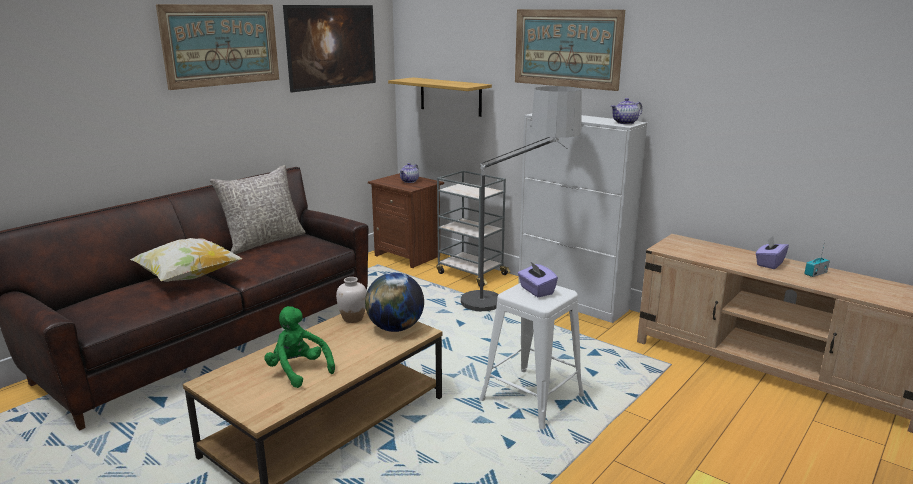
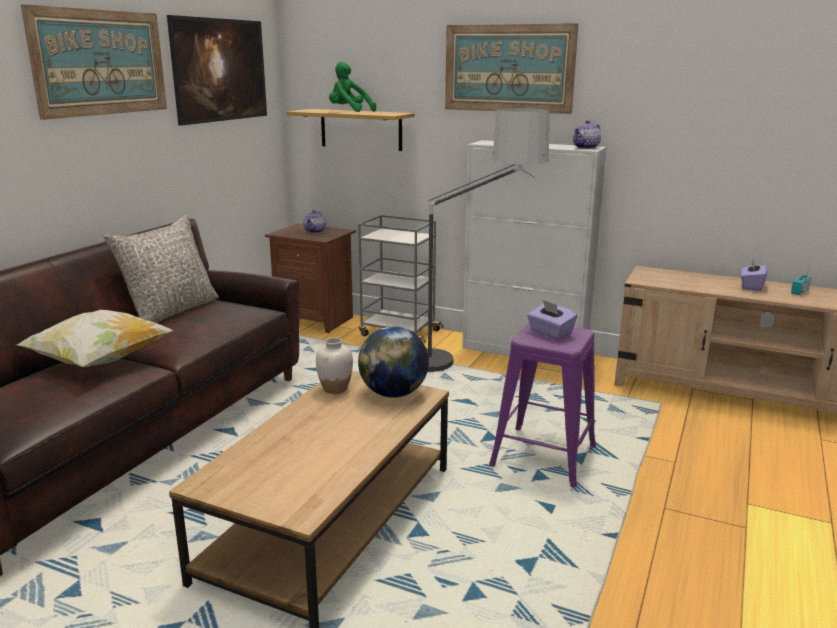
camera: 15 degrees left, 0 degrees up
(298, 371) = (311, 455): green plush toy -> green plush toy (349, 111)
(532, 398) = (544, 456): white stool -> purple stool

